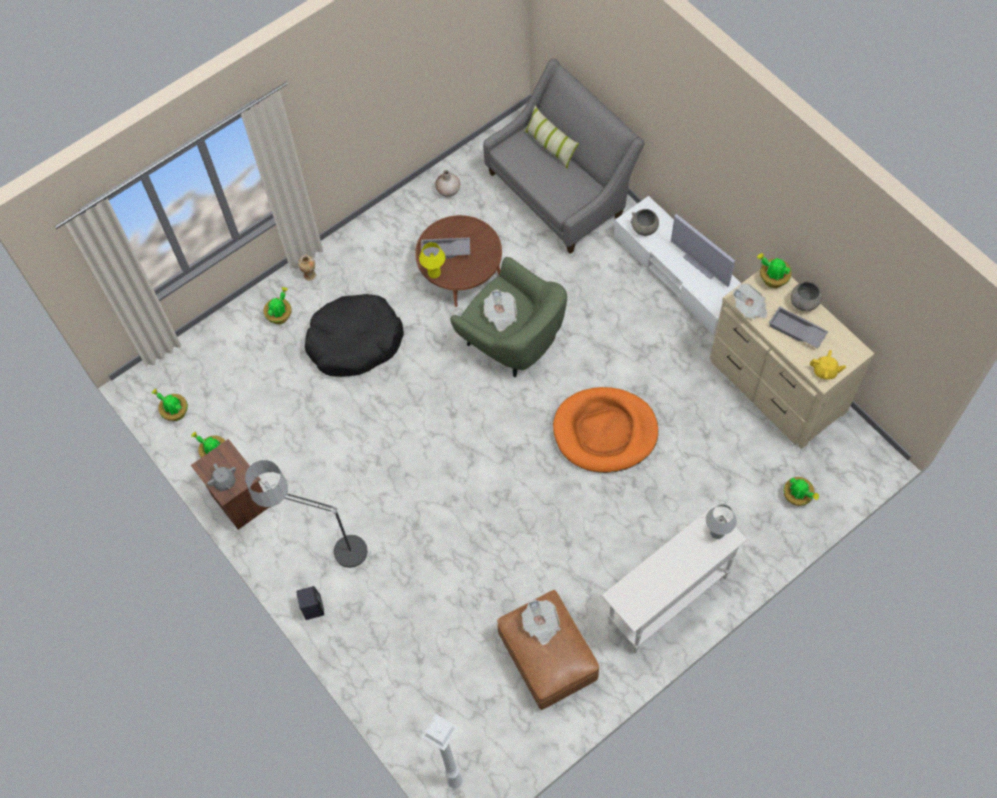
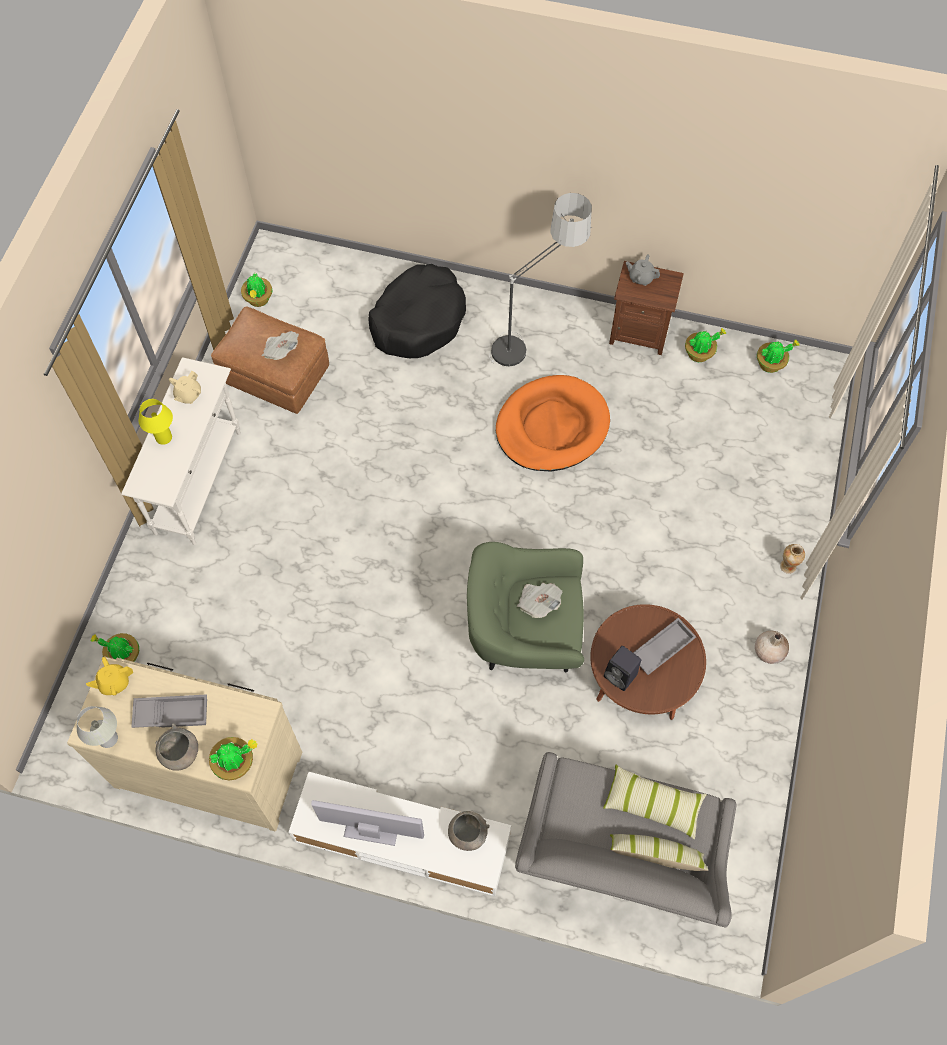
camera: 140 degrees right, 0 degrees up
(280, 315) = (773, 507): potted plant -> potted plant (258, 300)
(312, 607) = (502, 296): black speaker -> black speaker (621, 676)
(355, 342) = (677, 529): black dog bed -> black dog bed (418, 320)
(434, 273) = (650, 614): yellow table lamp -> yellow table lamp (164, 438)
(448, 190) = (743, 767): beige vase -> beige vase (768, 651)
(454, 779) = (289, 255): white floor lamp -> none
(529, 168) = (653, 804): none -> pillow
(605, 432) = (360, 599): orange dog bed -> orange dog bed (552, 427)
(649, 591) = (188, 395): none -> beige teapot
(717, 532) = (153, 481): white table lamp -> white table lamp (108, 739)
(749, 308) = (242, 707): newspaper -> none

